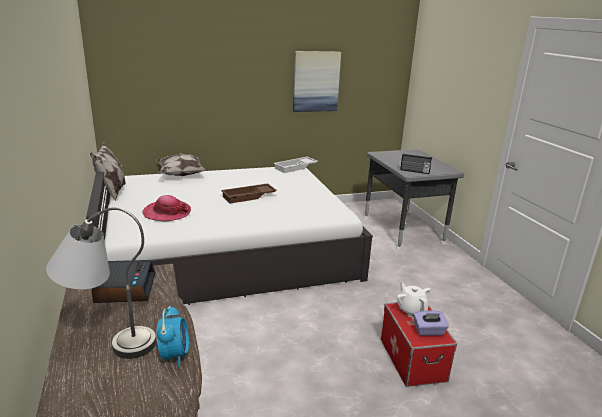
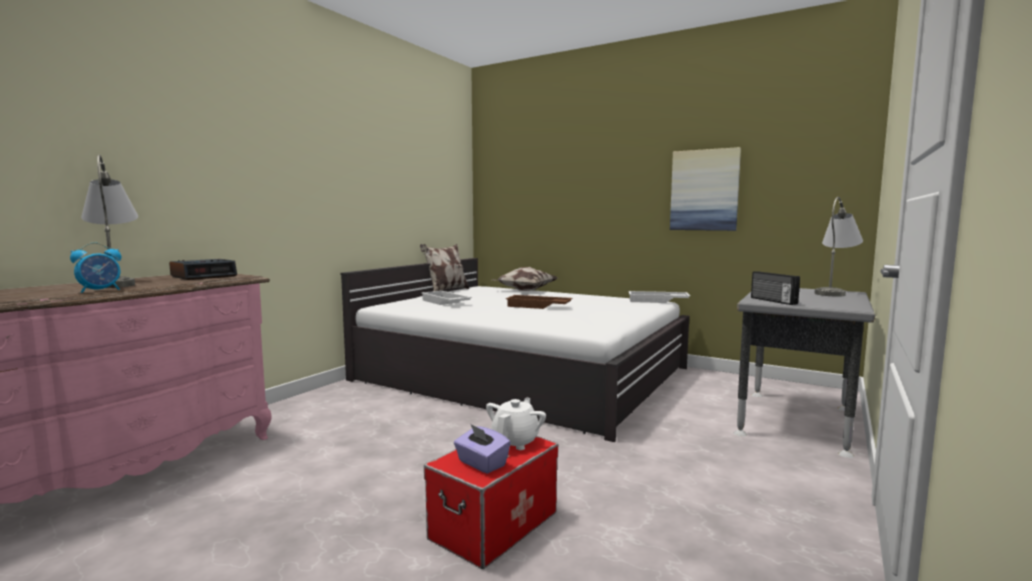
camera: 50 degrees right, 15 degrees down
(167, 213) = (444, 302): hat -> white tray
(412, 153) = (835, 292): none -> grey table lamp

